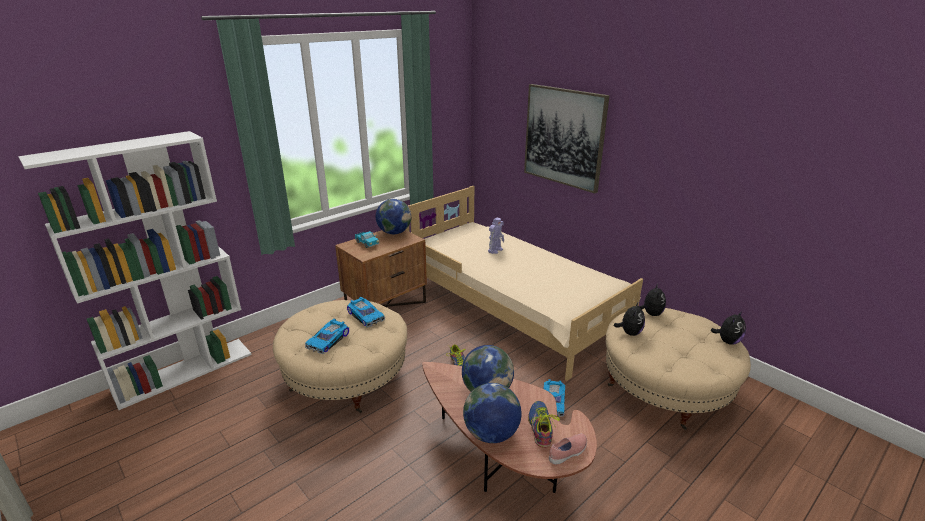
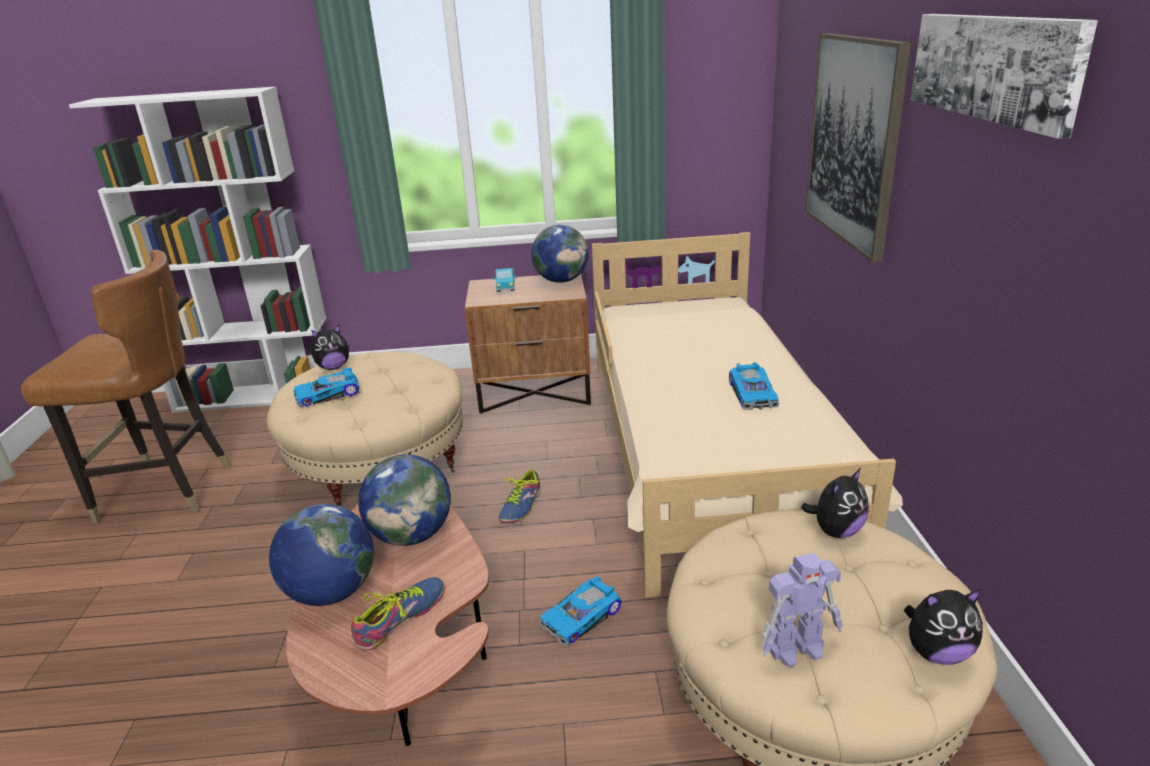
camera: 40 degrees right, 0 degrees up
(206, 459) = (164, 491): none -> brown chair
(366, 315) = (408, 380): toy car -> toy car (753, 394)
(495, 250) = (706, 344): toy robot -> toy robot (798, 649)
(568, 453) = (376, 676): pink shoe -> none
(629, 333) = (738, 545): plush toy -> plush toy (333, 367)
(672, 110) = (993, 67): none -> picture

